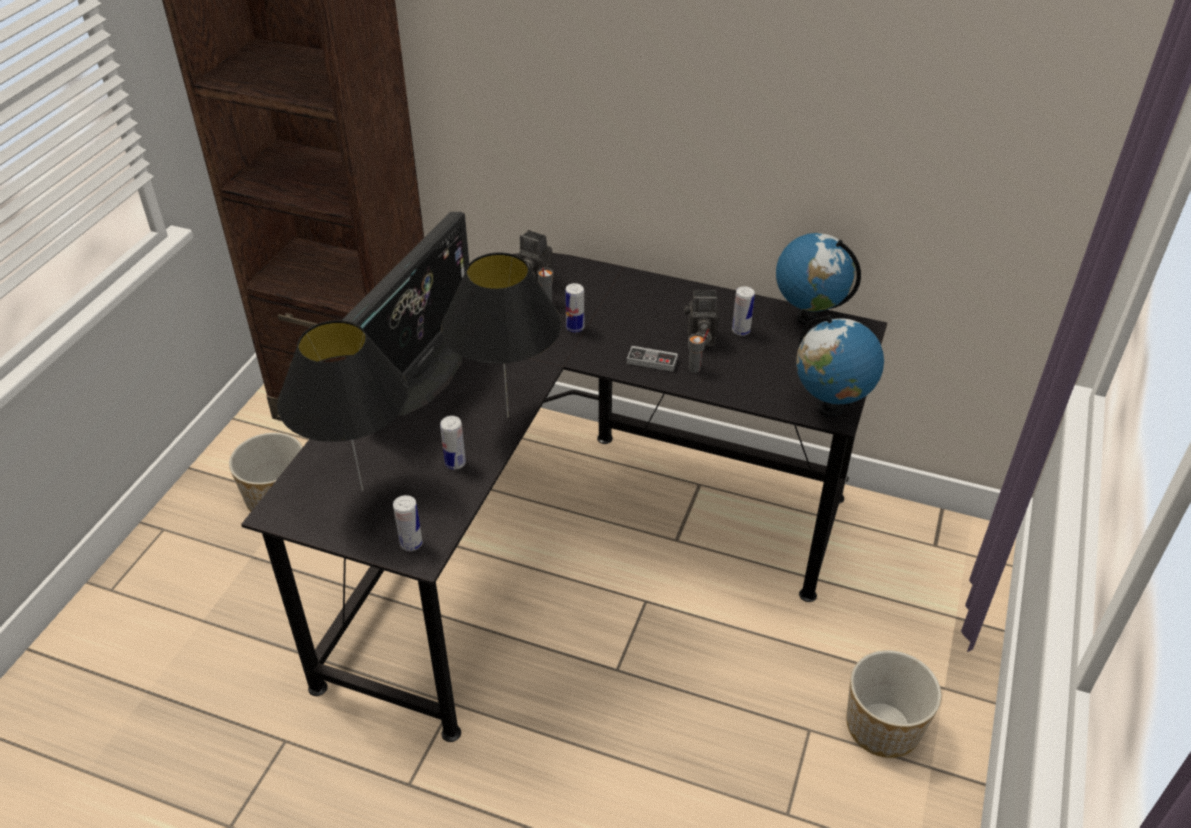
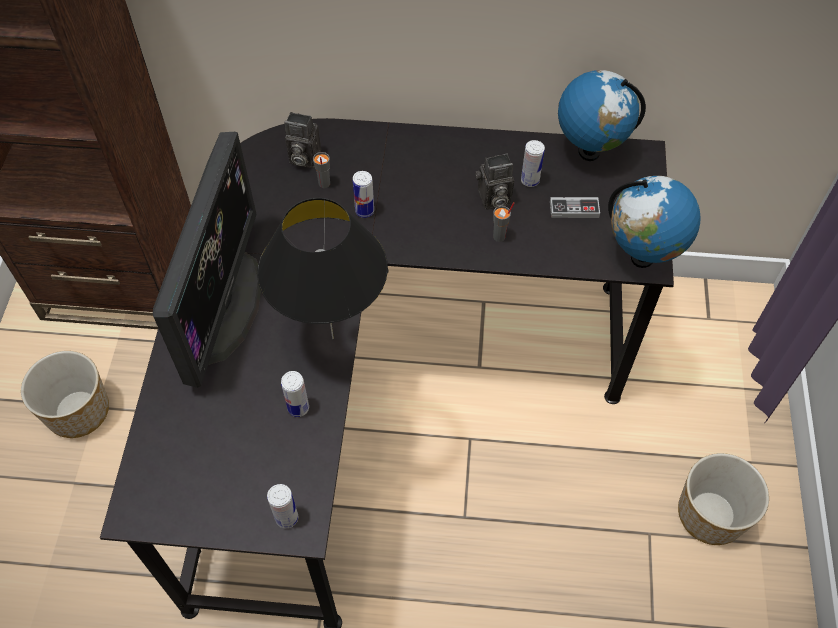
camera: 15 degrees left, 15 degrees up
(362, 489) = (213, 464): black table lamp -> none
(652, 361) = (454, 236): game controller -> game controller (574, 209)

